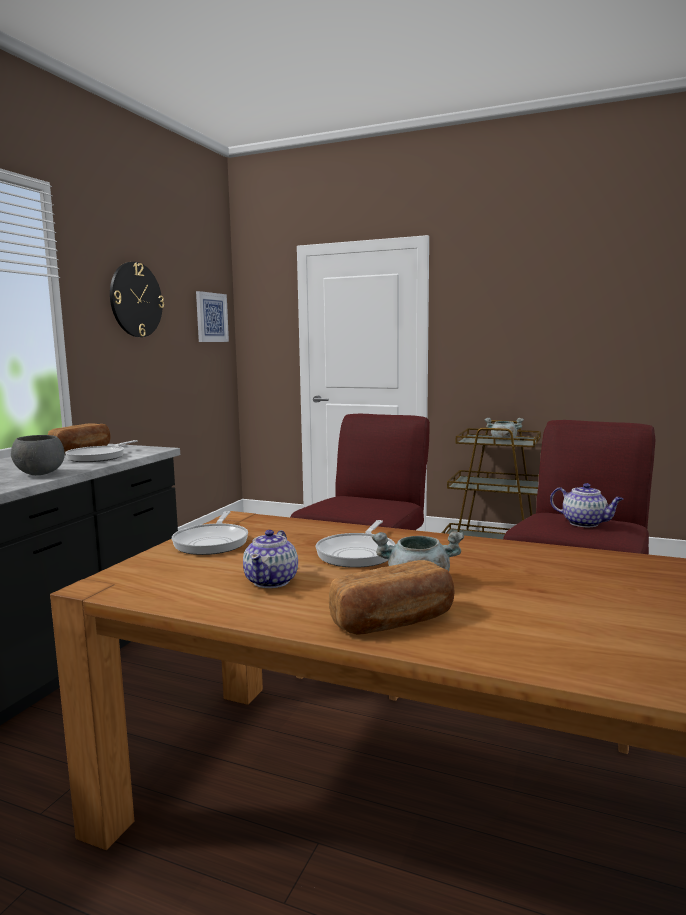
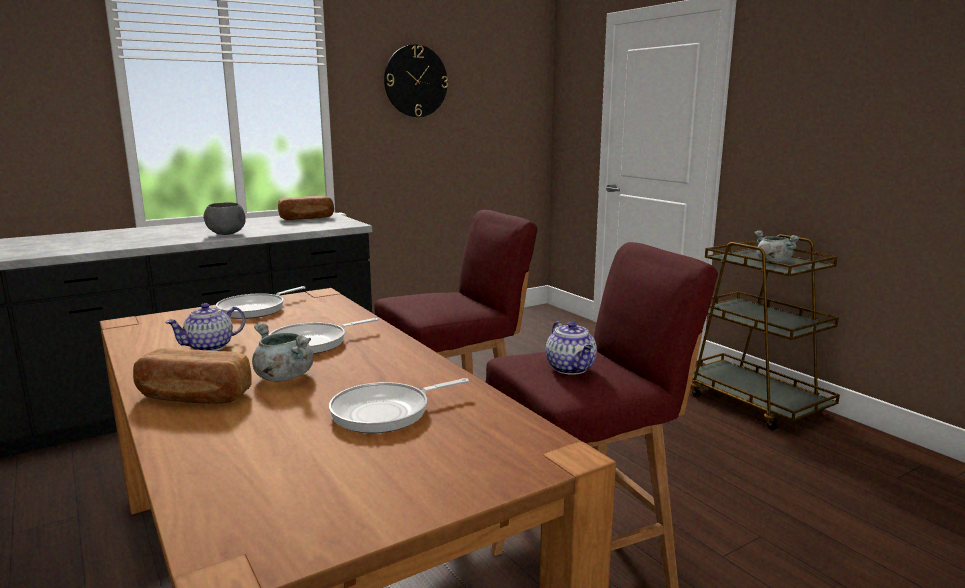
camera: 35 degrees right, 5 degrees up
(99, 457) = (298, 225): frying pan -> frying pan (386, 412)
(211, 317) = (516, 95): picture -> none

